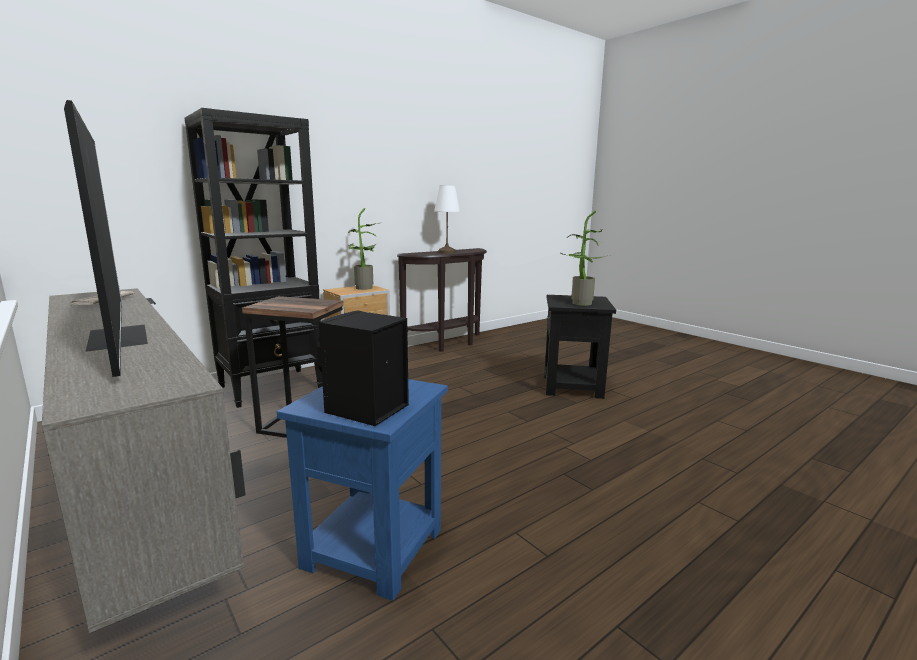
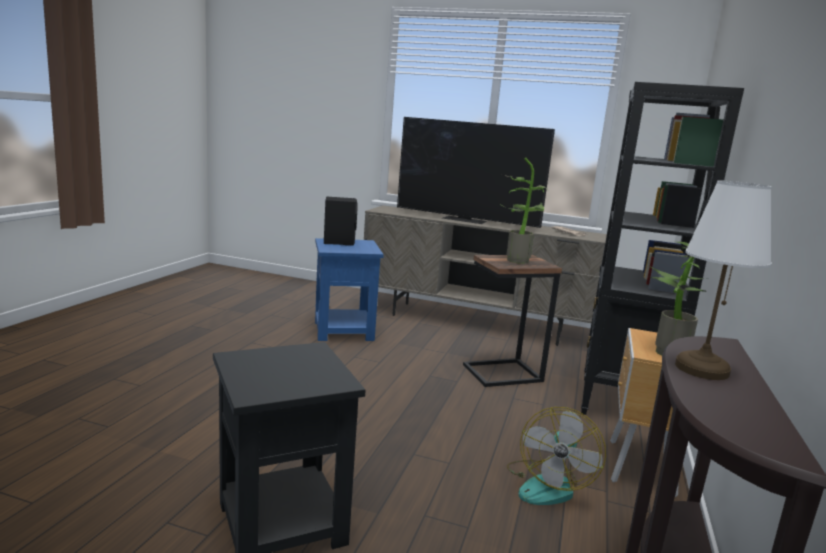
camera: 145 degrees right, 0 degrees up
(421, 370) = (548, 485): none -> fan
(580, 304) = (279, 358): potted plant -> potted plant (517, 260)

